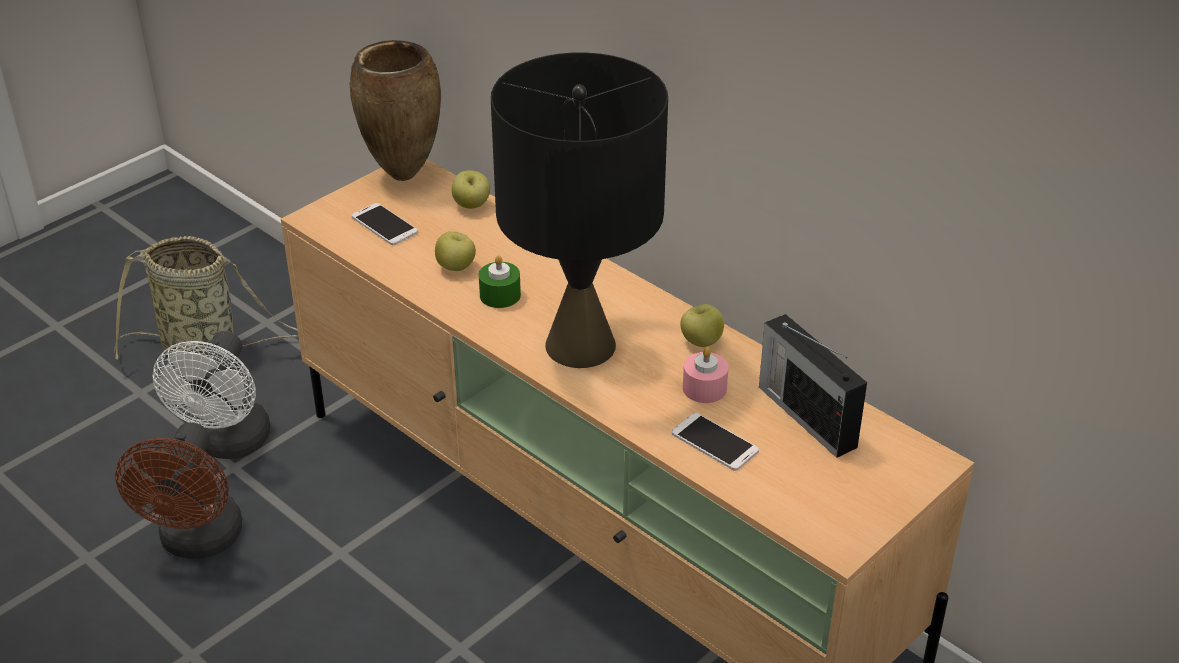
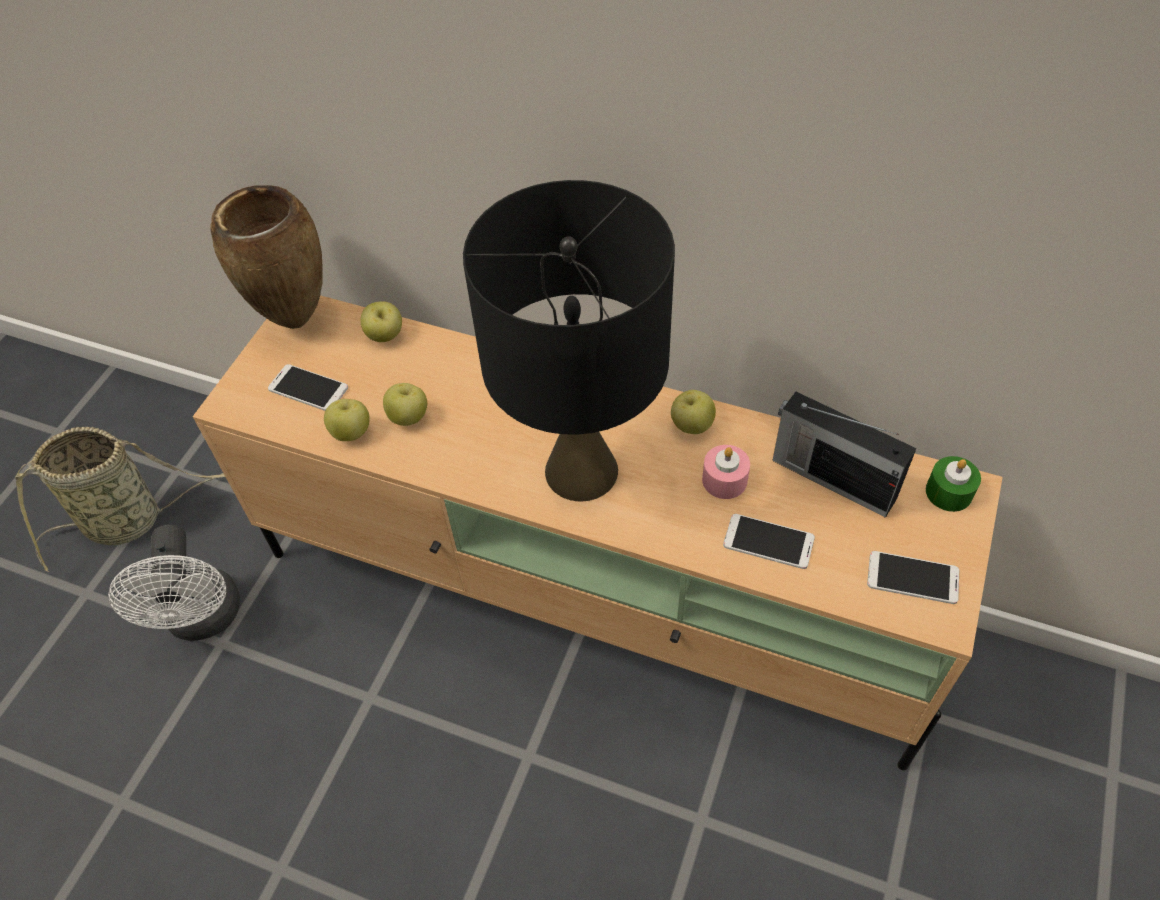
camera: 20 degrees left, 15 degrees up
(198, 542) = (226, 740): brown fan -> none
(402, 264) = (351, 432): none -> apple
(500, 295) = (471, 437): green candle -> green candle (949, 492)
(831, 507) = (912, 578): none -> phone

